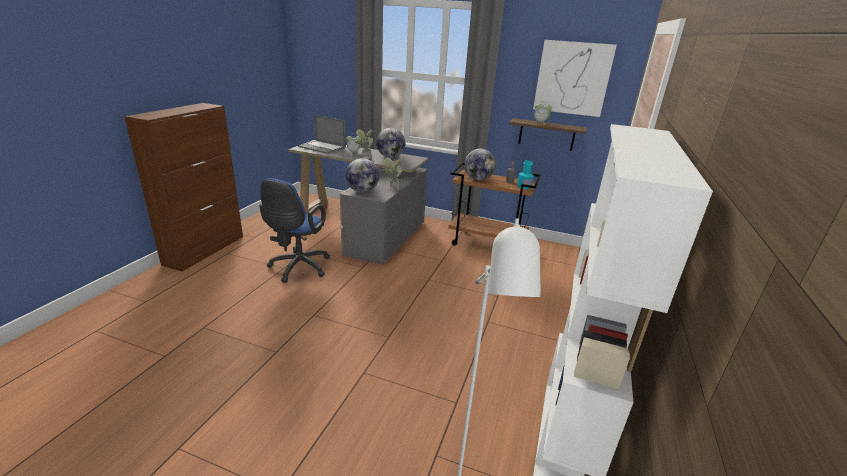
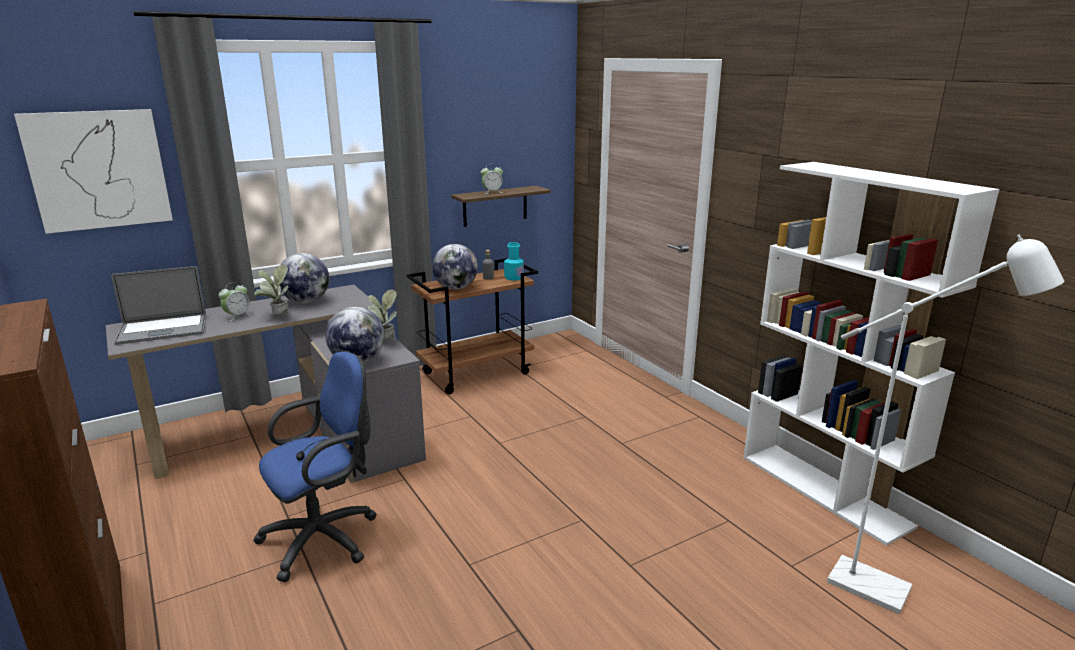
camera: 50 degrees left, 5 degrees down
(298, 268) = (325, 538): blue office chair -> blue office chair turned 90 degrees counterclockwise
(572, 78) = (510, 129): picture -> picture (98, 170)

